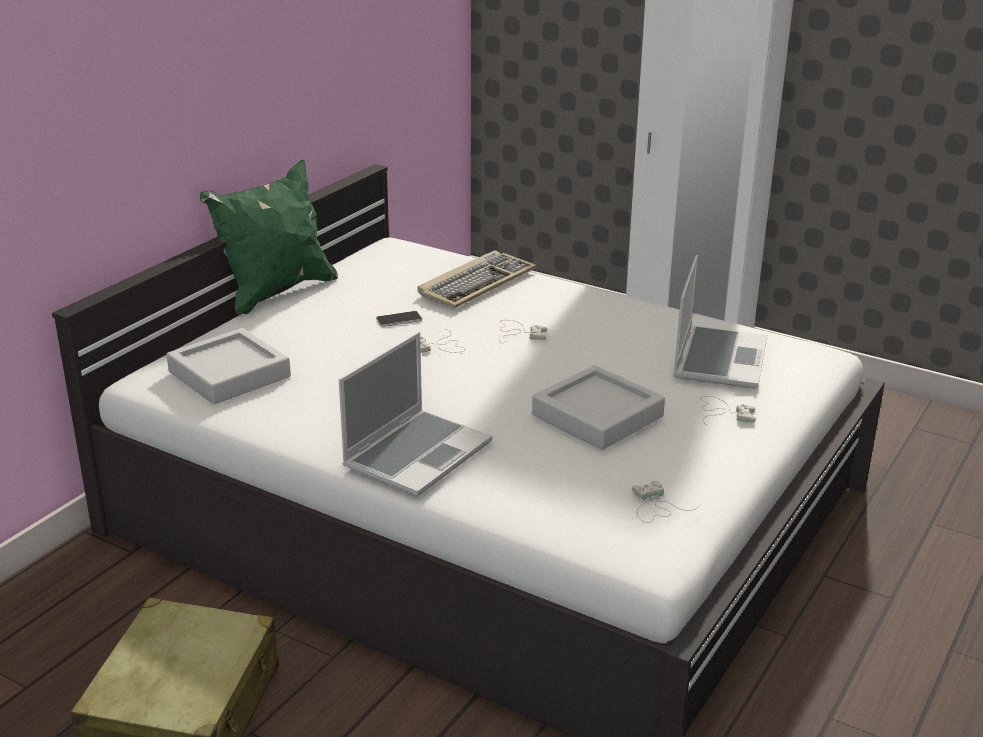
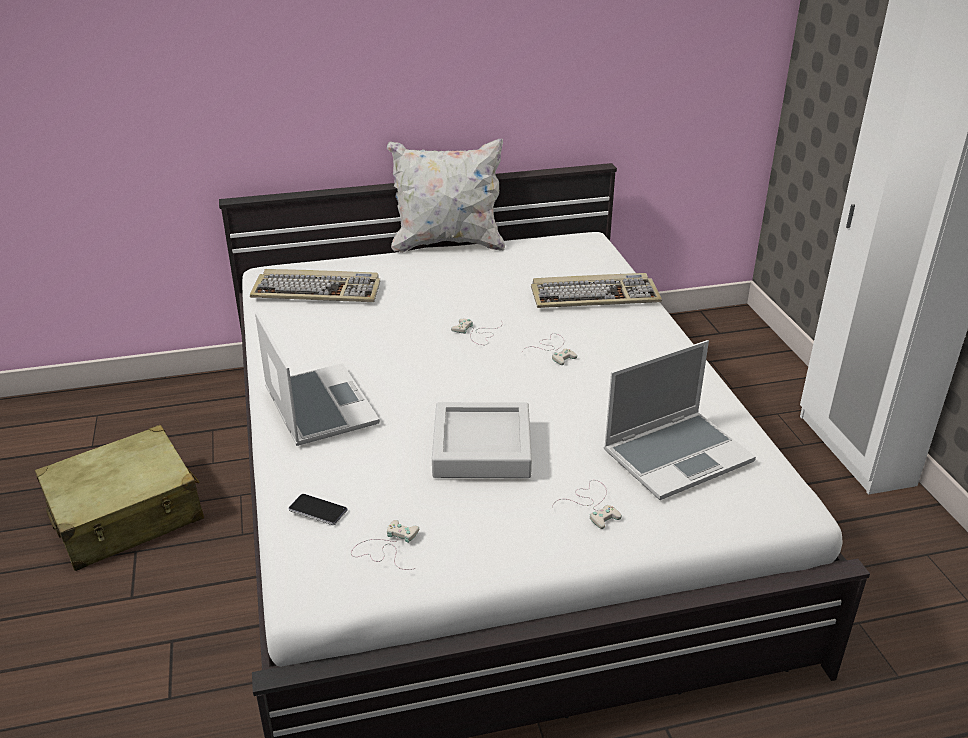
camera: 45 degrees right, 5 degrees up
(229, 374) = (318, 290): grey tray -> keyboard
(275, 291) = (447, 244): green pillow -> white pillow
(399, 320) = (487, 300): phone -> phone (318, 510)
(417, 453) = (318, 406): laptop -> laptop turned 105 degrees counterclockwise

